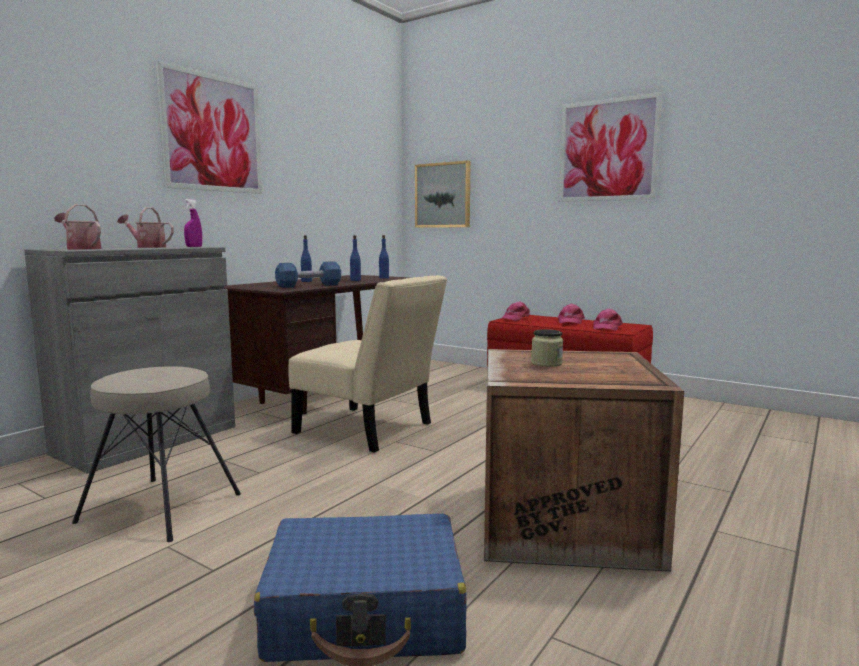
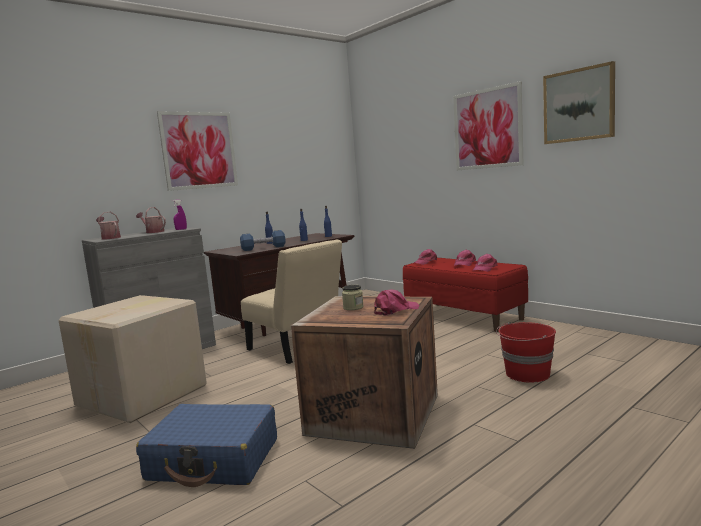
camera: 15 degrees right, 0 degrees up
(161, 507) = (144, 395): beige stool -> cardboard box
(443, 195) = (381, 169): picture -> picture (578, 105)
(618, 367) = (395, 310): none -> pink cap
(715, 461) = (527, 374): none -> red bucket

